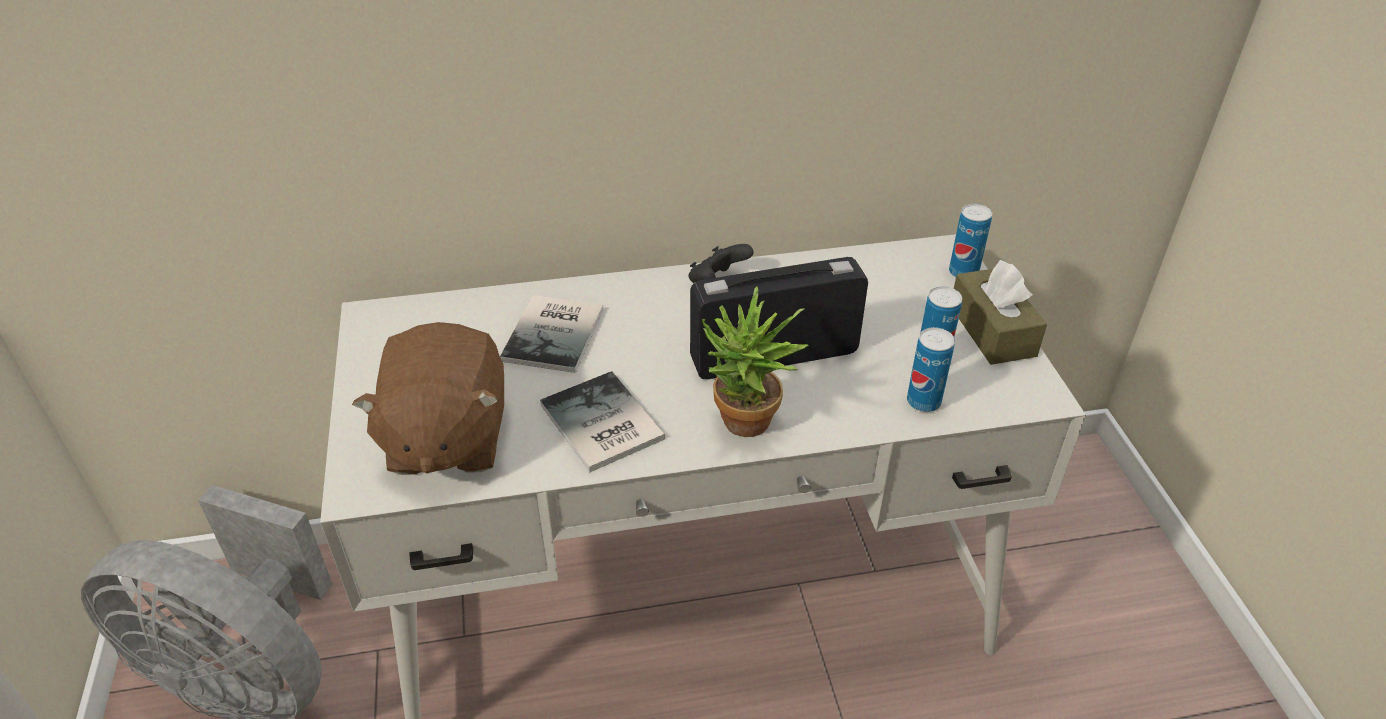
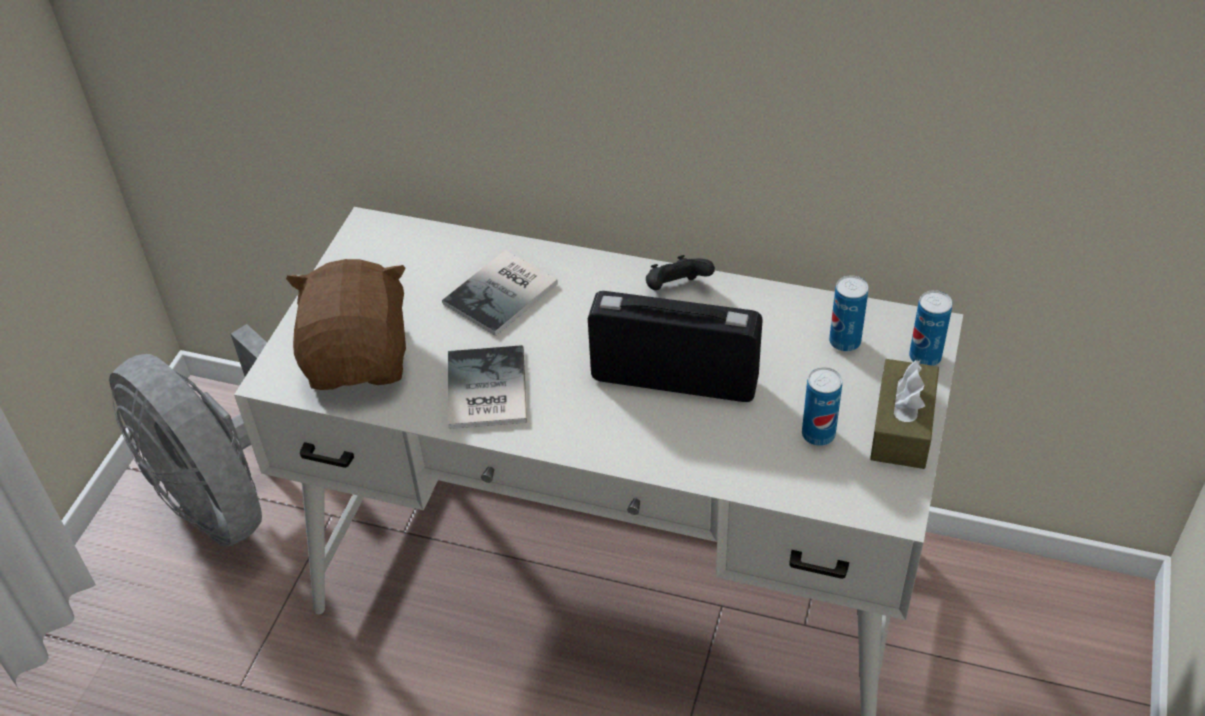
camera: 30 degrees right, 5 degrees up
(446, 438) = (360, 358): brown plush toy -> brown plush toy turned 150 degrees clockwise
(745, 428) = (599, 437): potted plant -> none
(923, 402) = (776, 472): can -> can (844, 342)

